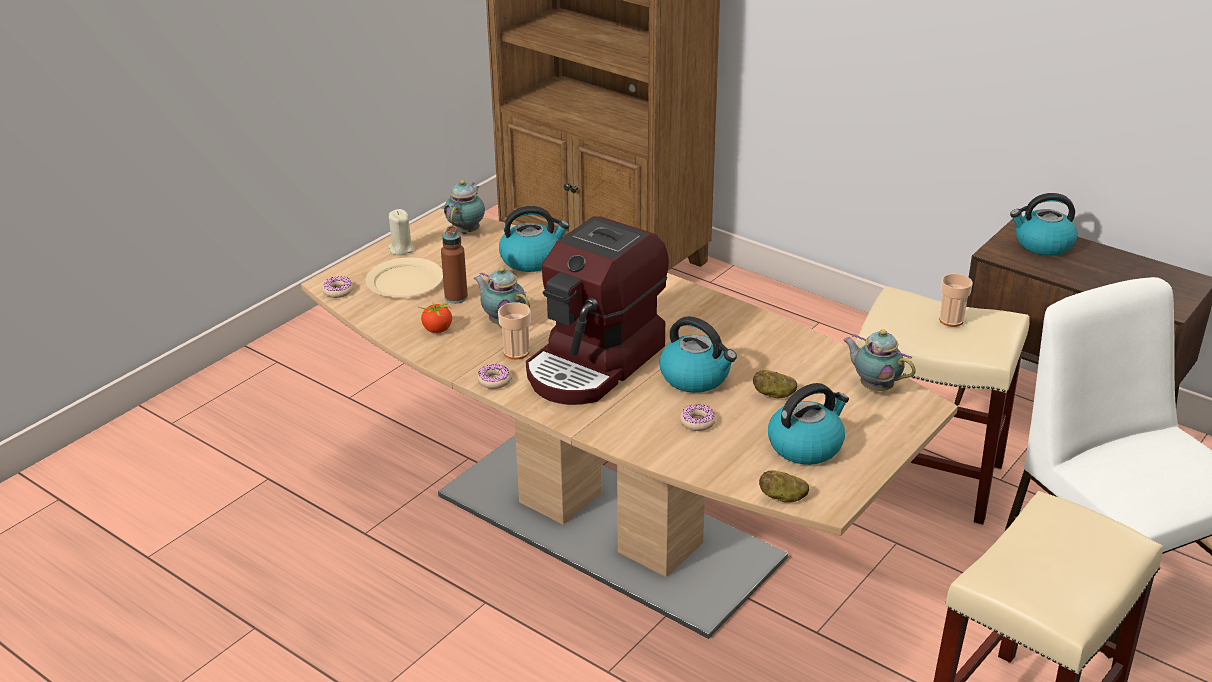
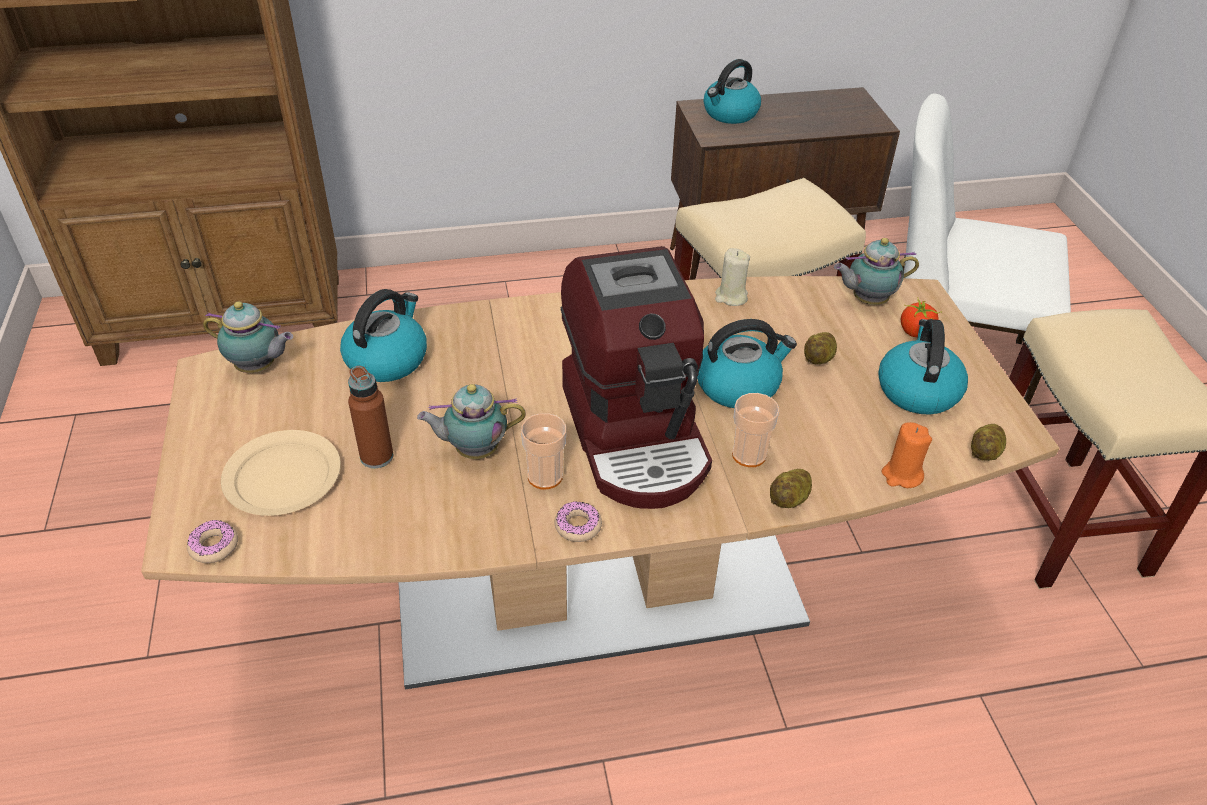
camera: 50 degrees left, 10 degrees up
(401, 249) = (211, 438): beige candle -> beige candle (731, 297)
(437, 330) = (419, 510): tomato -> tomato (916, 332)
(467, 231) = (258, 368): teapot -> teapot turned 135 degrees clockwise
(620, 440) = (790, 499): none -> potato
(697, 422) = (813, 430): donut -> none
(706, 472) = (901, 475): none -> orange candle
(951, 320) = (773, 211): cup -> cup (749, 455)

